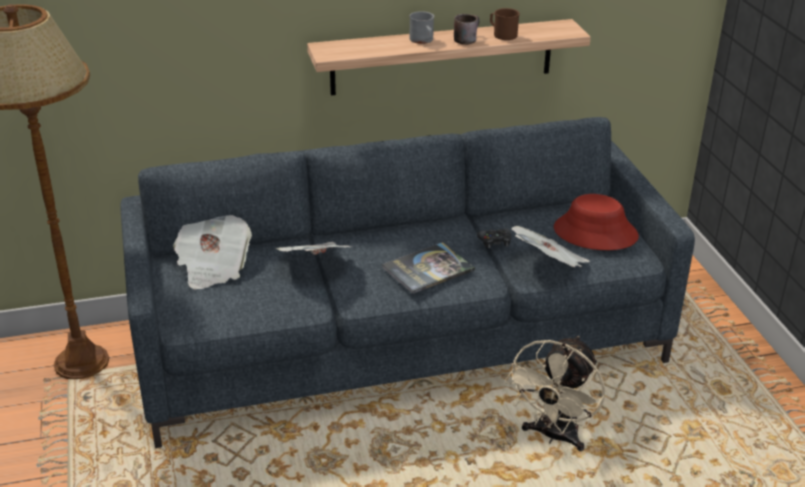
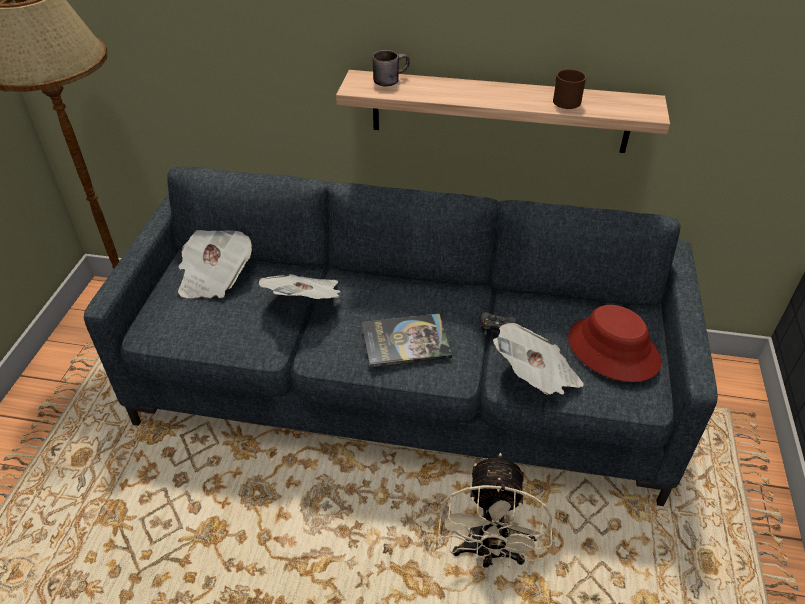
camera: 25 degrees right, 10 degrees up
(423, 40) = (468, 90): grey mug -> none
(465, 39) = (517, 97): brown mug -> brown mug (389, 79)
(554, 436) = (488, 552): beige fan -> beige fan turned 45 degrees counterclockwise

